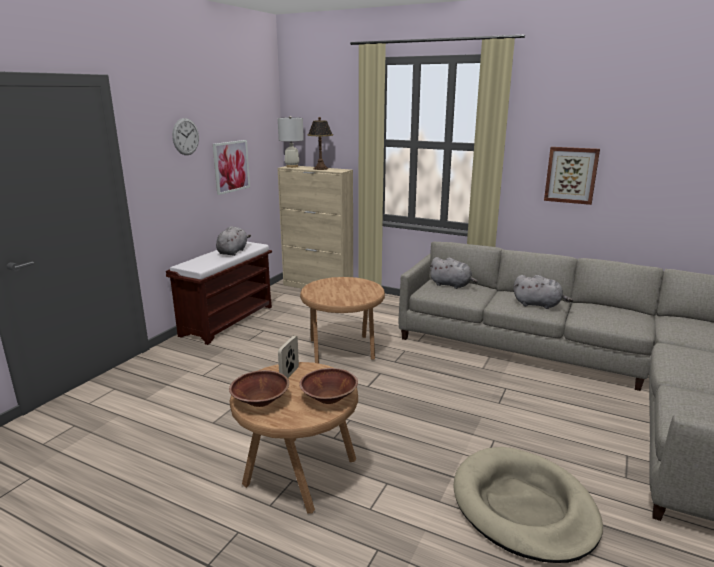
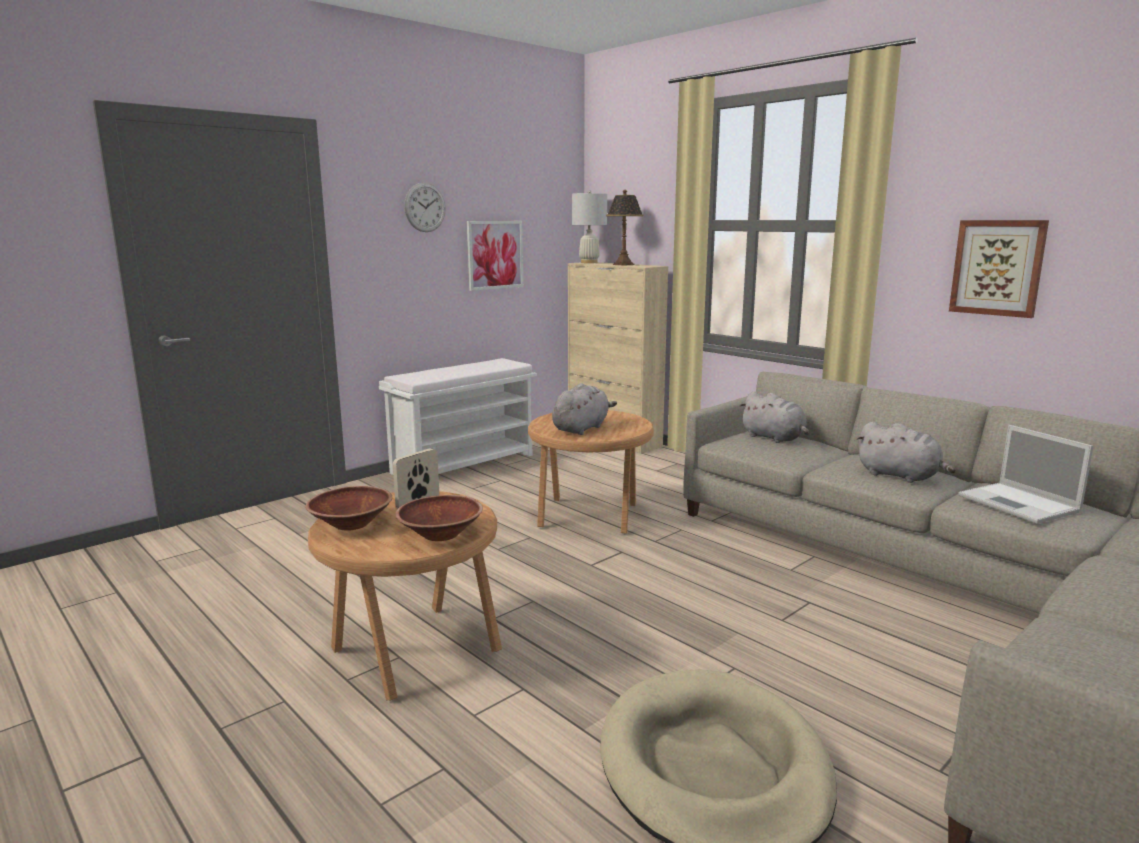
camera: 20 degrees right, 5 degrees down
(228, 320) = (464, 463): brown bench -> white bench
(233, 252) = (477, 368): grey plush toy -> grey plush toy (581, 428)
(608, 316) = (1020, 504): none -> laptop

